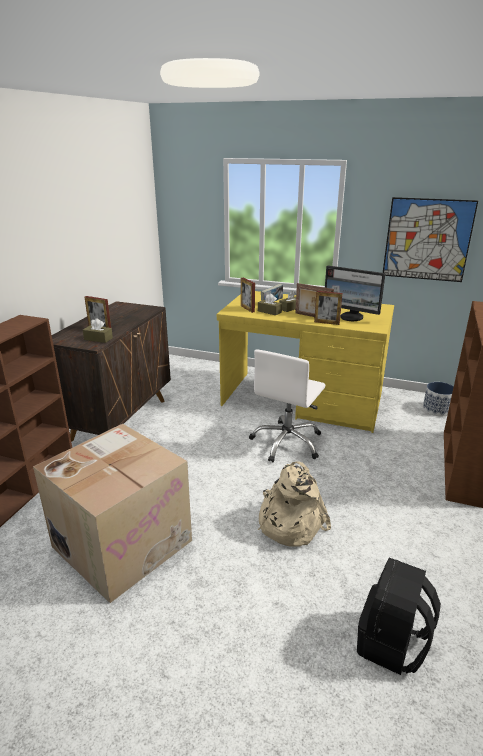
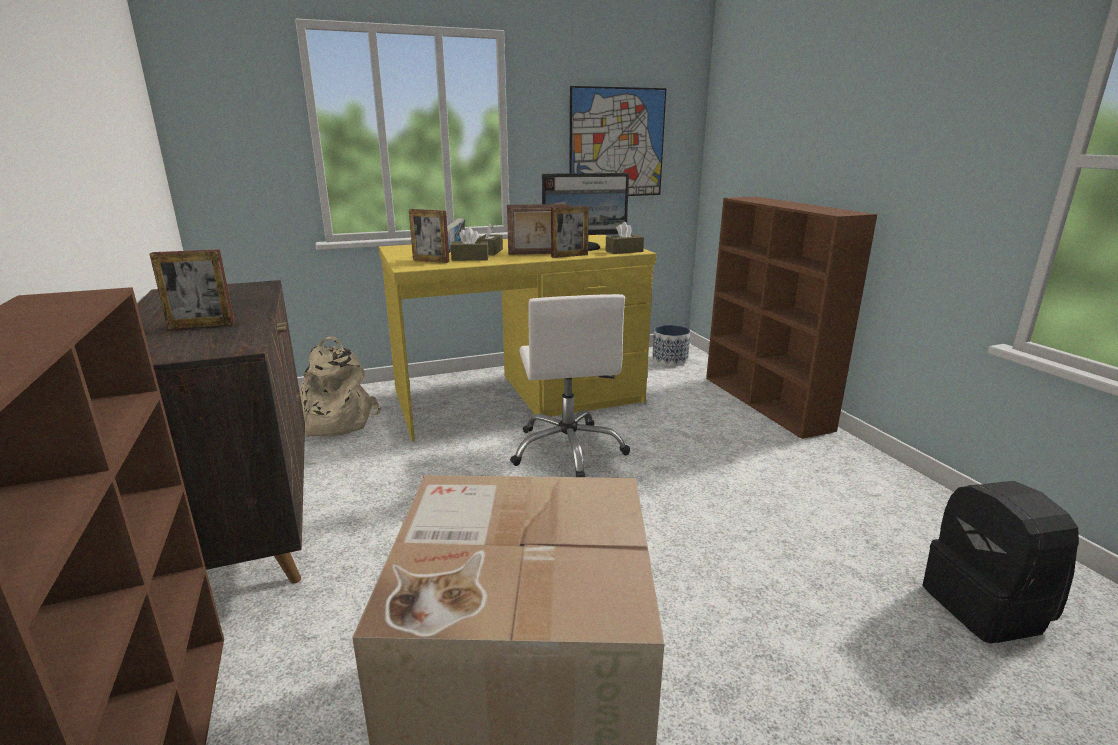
camera: 40 degrees left, 5 degrees down
(98, 339) = (229, 337): brown tissue box -> brown tissue box (624, 251)
(289, 522) = (706, 540): beige backpack -> beige backpack (332, 422)

